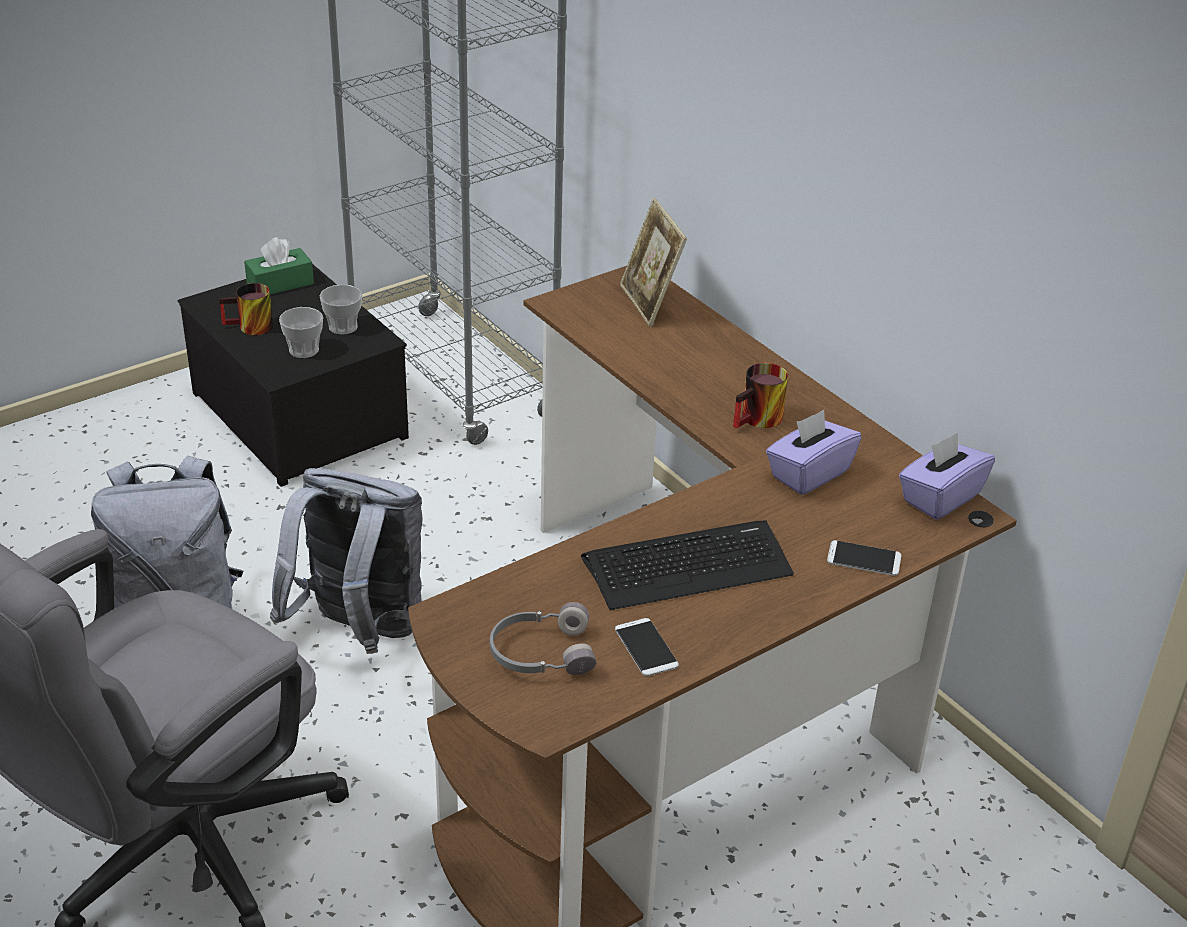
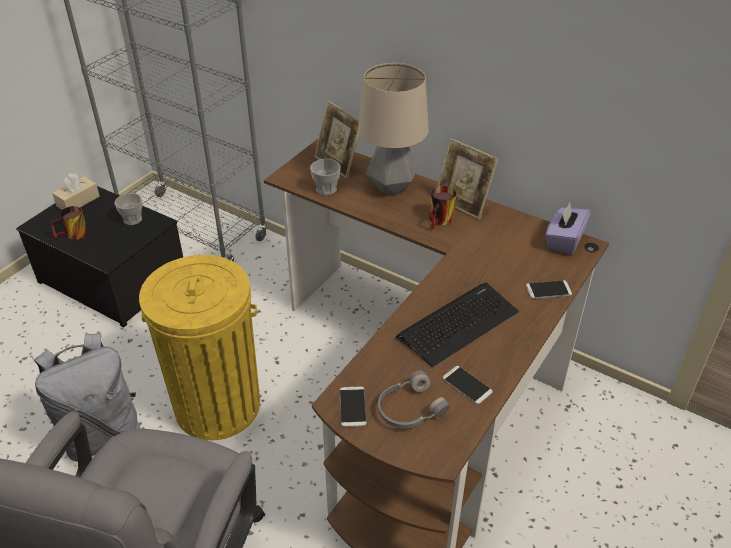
camera: 20 degrees left, 5 degrees up
(280, 283) = (78, 201): green tissue box -> beige tissue box
(304, 350) = (115, 241): cup -> cup (326, 189)
(359, 631) = (217, 405): grey backpack -> yellow trash can
(462, 626) = (352, 407): none -> phone
(712, 355) = (392, 187): none -> table lamp
(809, 406) = (462, 204): none -> picture frame
(809, 473) = (487, 246): purple tissue box -> none

